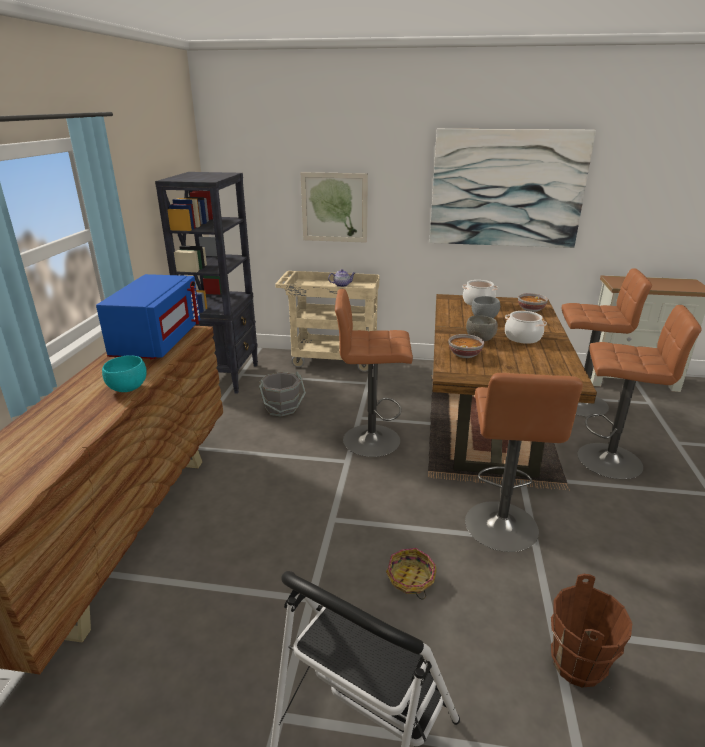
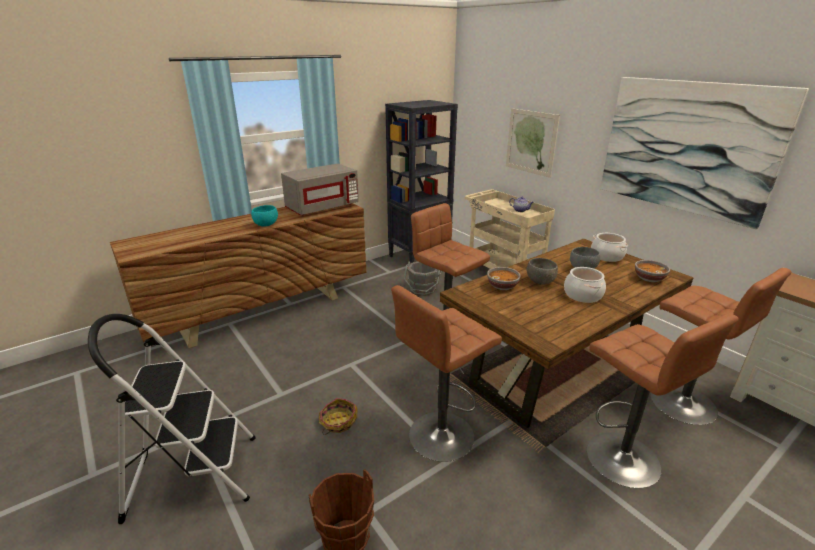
camera: 45 degrees right, 0 degrees up
(157, 342) = (322, 207): blue microwave -> grey microwave

